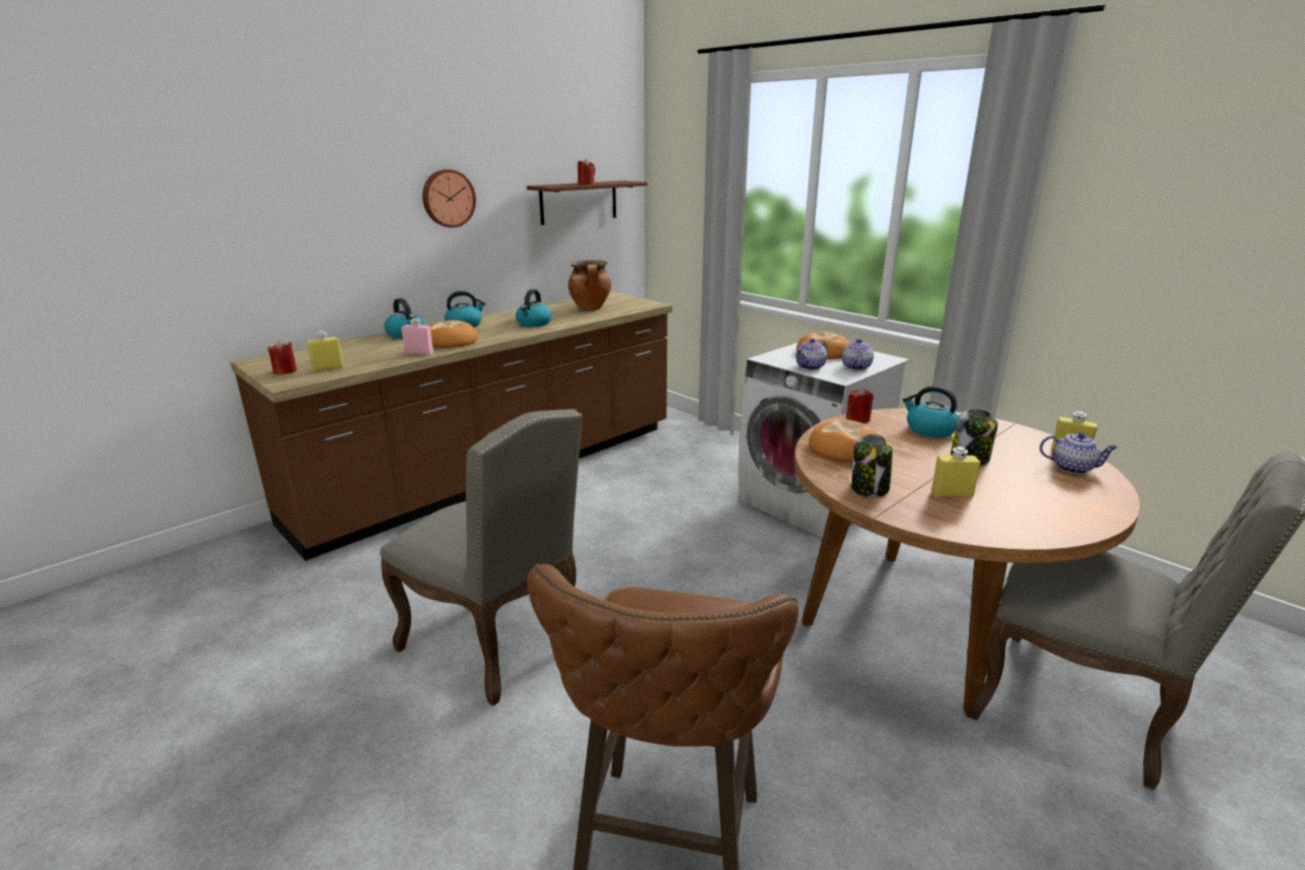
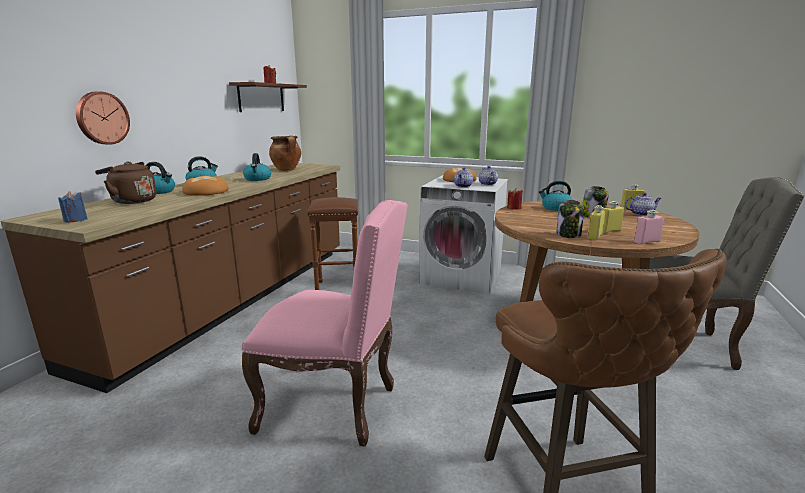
camera: 25 degrees left, 5 degrees down
(285, 371) = (75, 220): red candle -> blue candle
(328, 369) = (118, 215): yellow bottle -> yellow bottle (594, 236)
(363, 347) = (132, 201): none -> brown kettle
(419, 353) = (190, 200): pink bottle -> pink bottle (646, 242)
(448, 198) = (176, 86): wall clock -> wall clock (101, 118)
(497, 645) = (332, 406): grey chair -> pink chair
(626, 483) = (339, 288): none -> brown stool
(844, 449) = (528, 221): bread -> none

